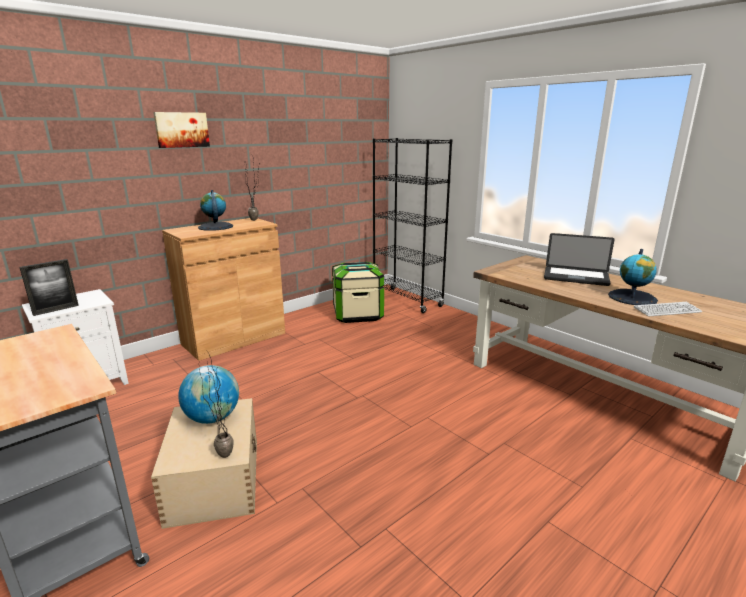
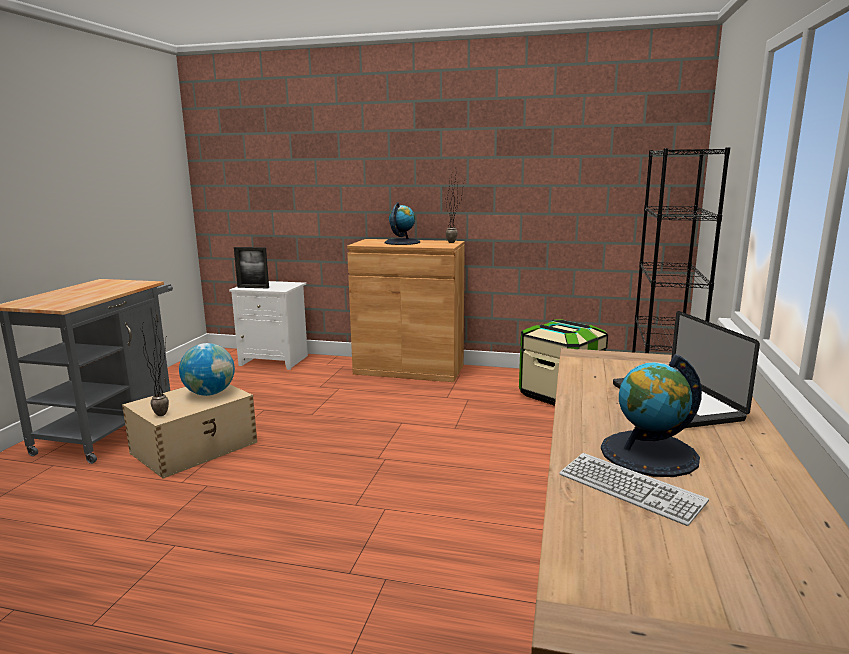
camera: 55 degrees right, 5 degrees down
(181, 130) = (396, 140): picture -> none

